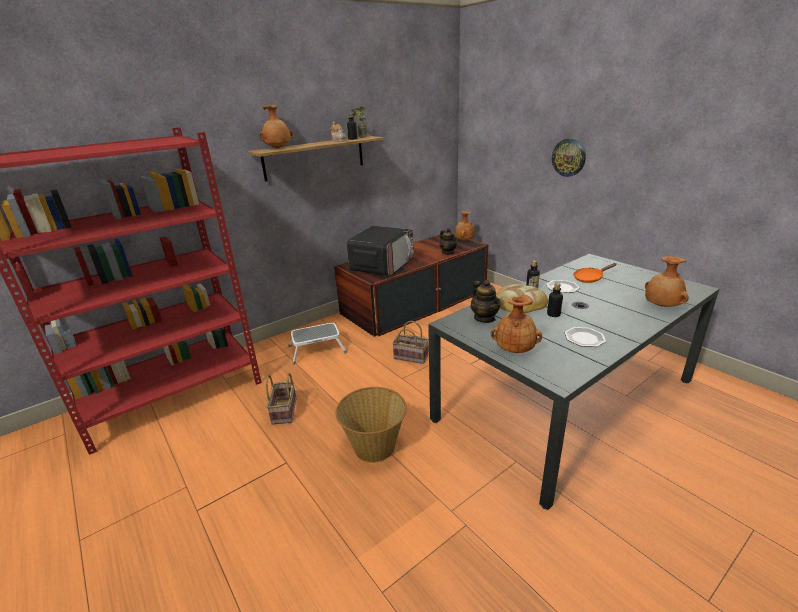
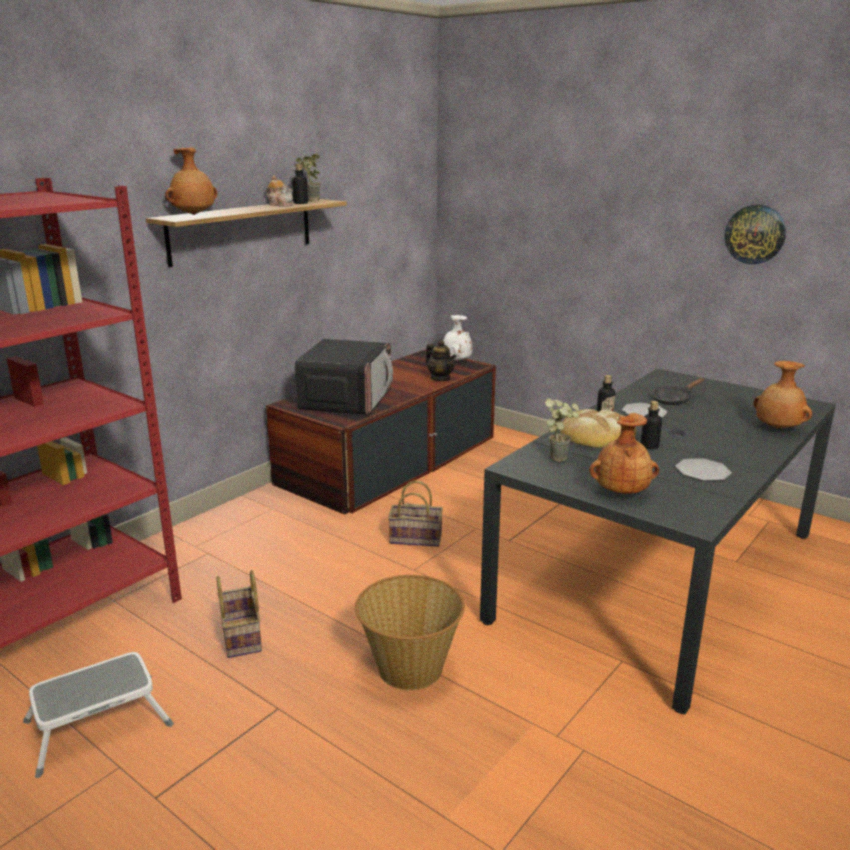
camera: 15 degrees left, 5 degrees down
(317, 349) = (257, 541): grey step ladder -> grey step ladder (98, 724)
(464, 240) = (456, 360): brown vase -> white vase
(484, 318) = (560, 457): teapot -> potted plant
(569, 157) = (614, 235): wall clock -> wall clock (755, 234)
(590, 278) = (674, 399): orange frying pan -> black frying pan

